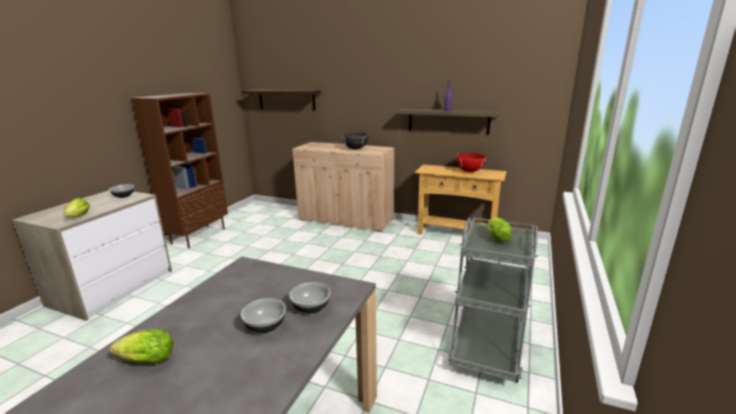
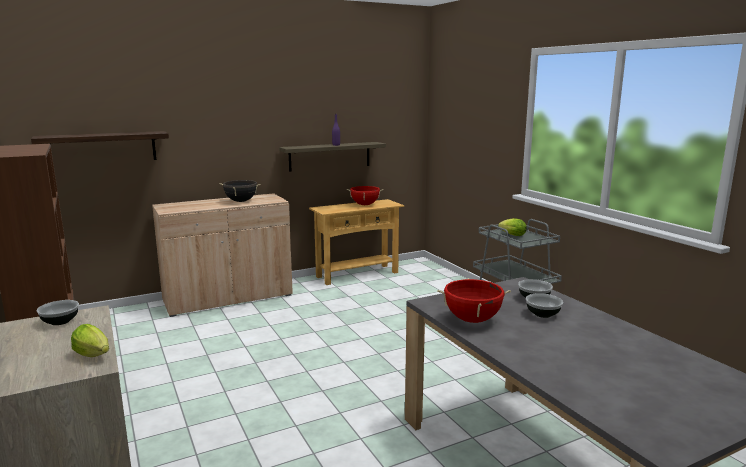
camera: 50 degrees left, 5 degrees down
(144, 361) = (547, 354): lettuce -> none
(216, 295) = (472, 320): none -> red cooking pot

